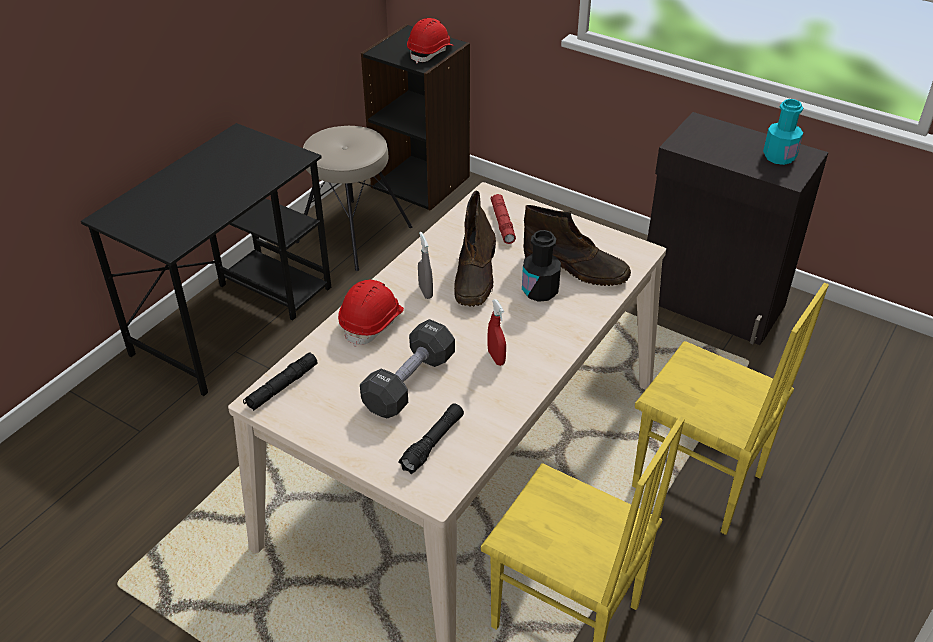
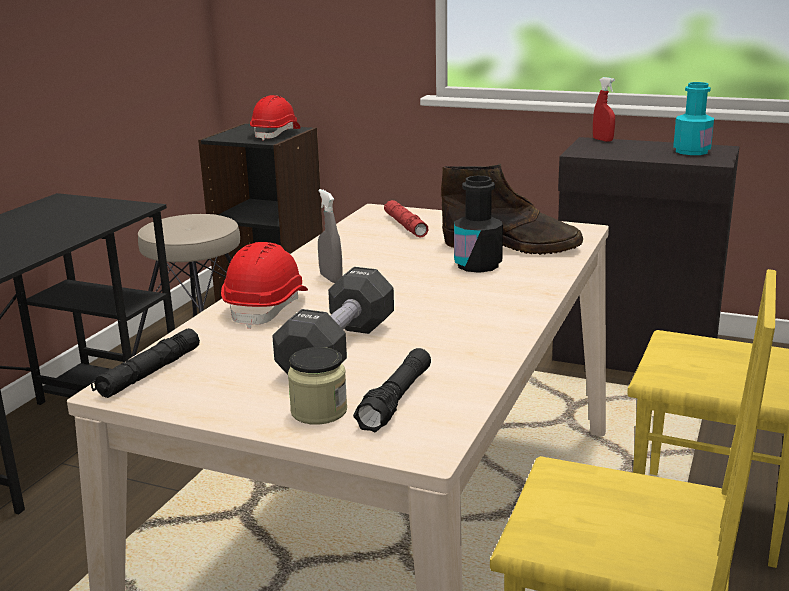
camera: 10 degrees left, 20 degrees down
(381, 446) = (319, 411): none -> jar
(475, 276) = (390, 262): brown boot -> none
(496, 358) = (449, 318): red spray bottle -> red spray bottle (602, 140)

